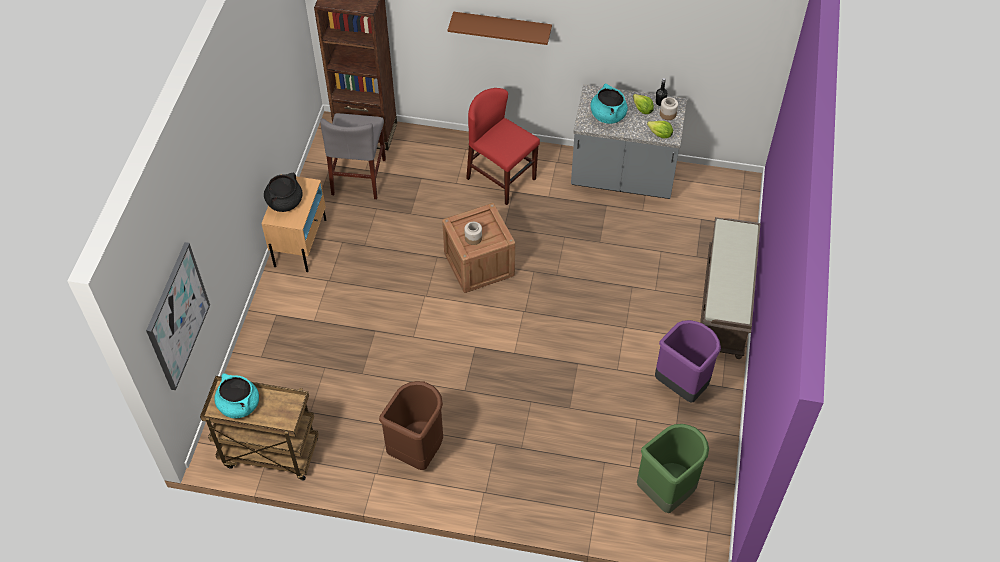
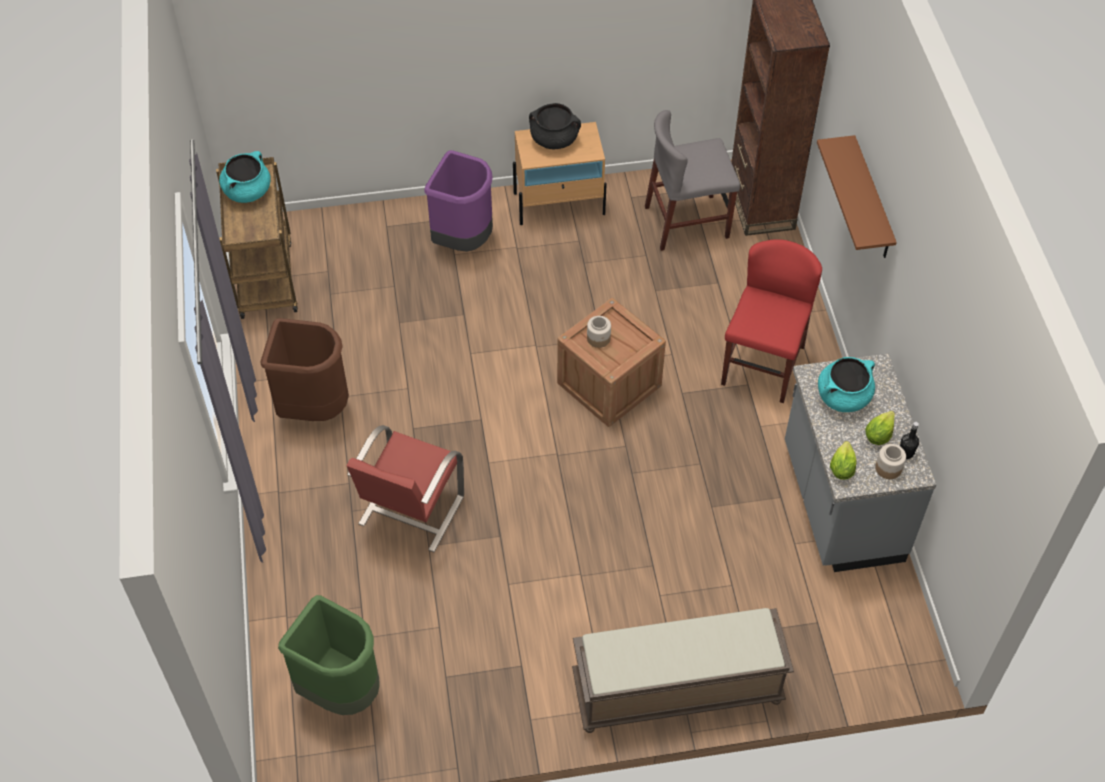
camera: 70 degrees right, 0 degrees up
(177, 316) = (280, 69): picture -> none
(536, 411) = (410, 511): none -> red chair
(682, 385) = (513, 668): purple trash can -> purple trash can (463, 241)

